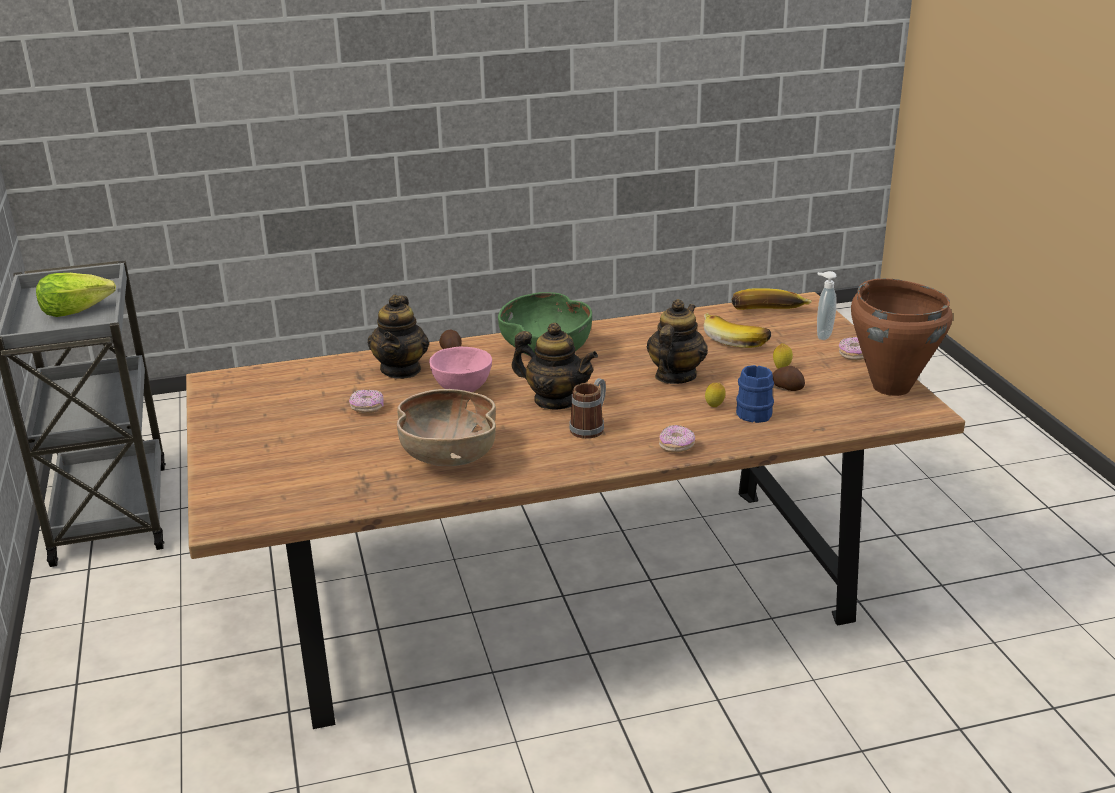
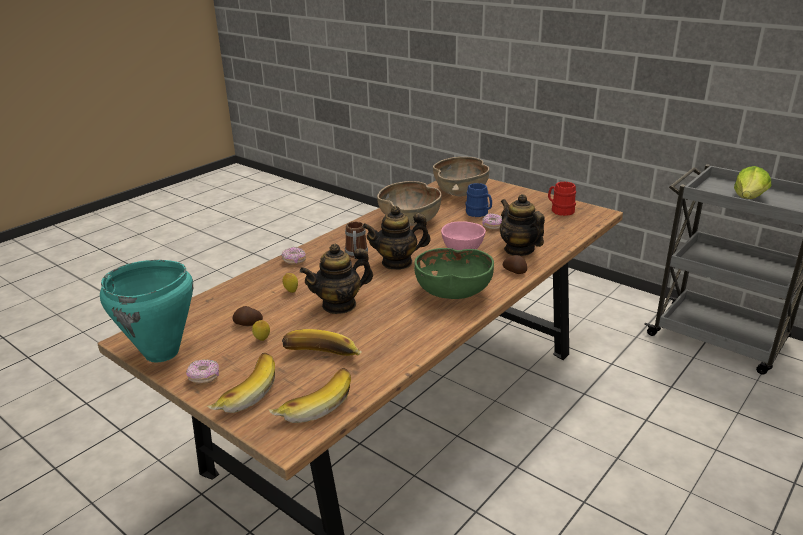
camera: 145 degrees right, 0 degrees up
(245, 400) = (560, 210): none -> red mug
(289, 484) = (461, 192): none -> brown bowl
(675, 376) = (339, 305): teapot -> teapot turned 75 degrees clockwise
(752, 411) = (263, 296): blue mug -> blue mug (479, 214)
(822, 335) = (244, 393): soap dispenser -> banana
(891, 386) = (162, 353): brown cooking pot -> turquoise cooking pot

